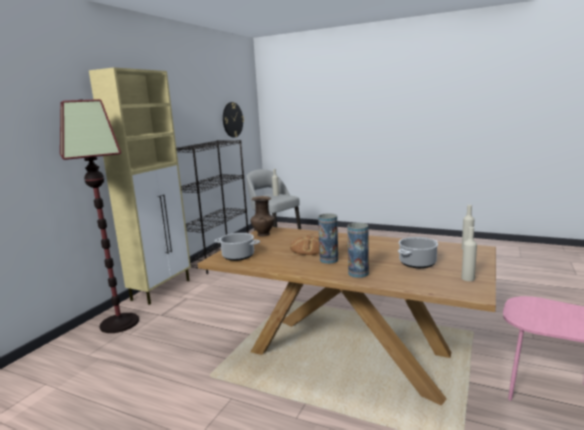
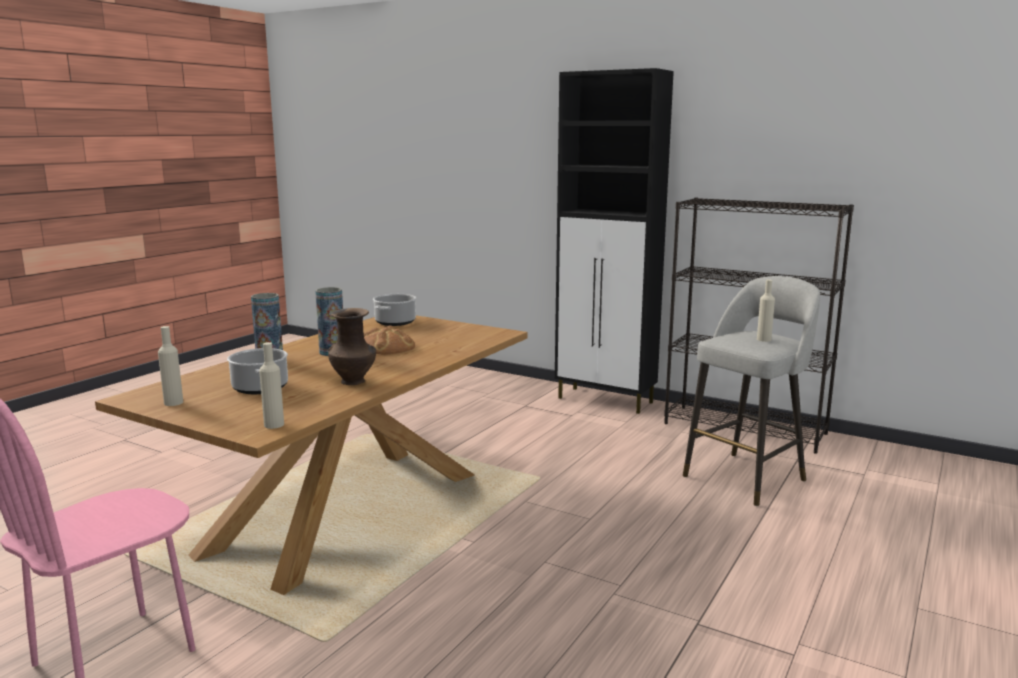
camera: 95 degrees right, 0 degrees up
(119, 323) = (511, 389): floor lamp -> none
(162, 289) = (606, 400): beige cabinet -> black cabinet
(232, 119) = (953, 165): wall clock -> none
(263, 234) = (478, 331): brown vase -> brown vase (354, 382)

